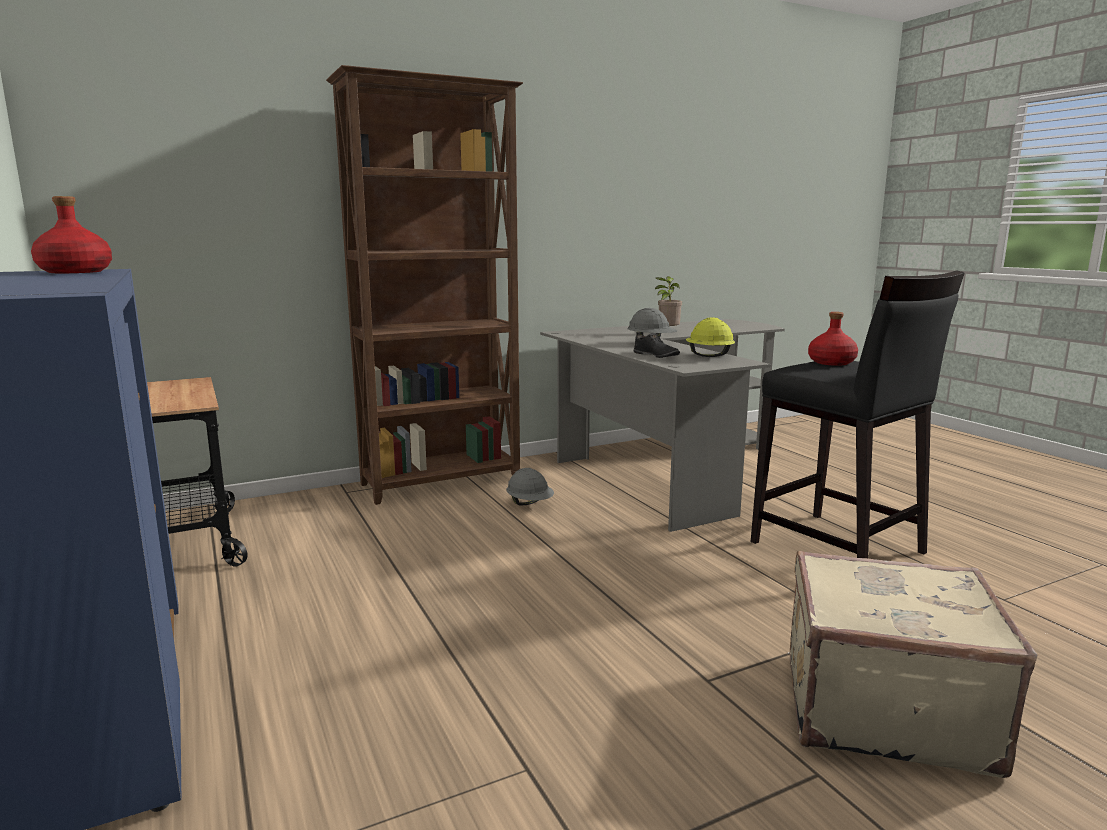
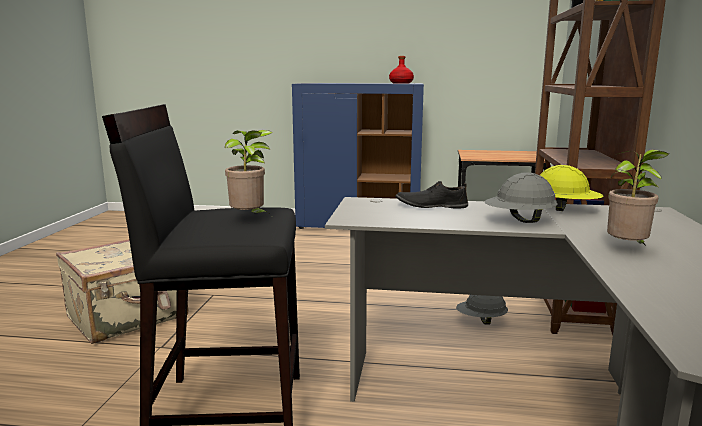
camera: 125 degrees right, 0 degrees up
(708, 356) = (401, 218): yellow hard hat -> yellow hard hat (564, 210)
(831, 362) = (250, 219): red bottle -> potted plant

